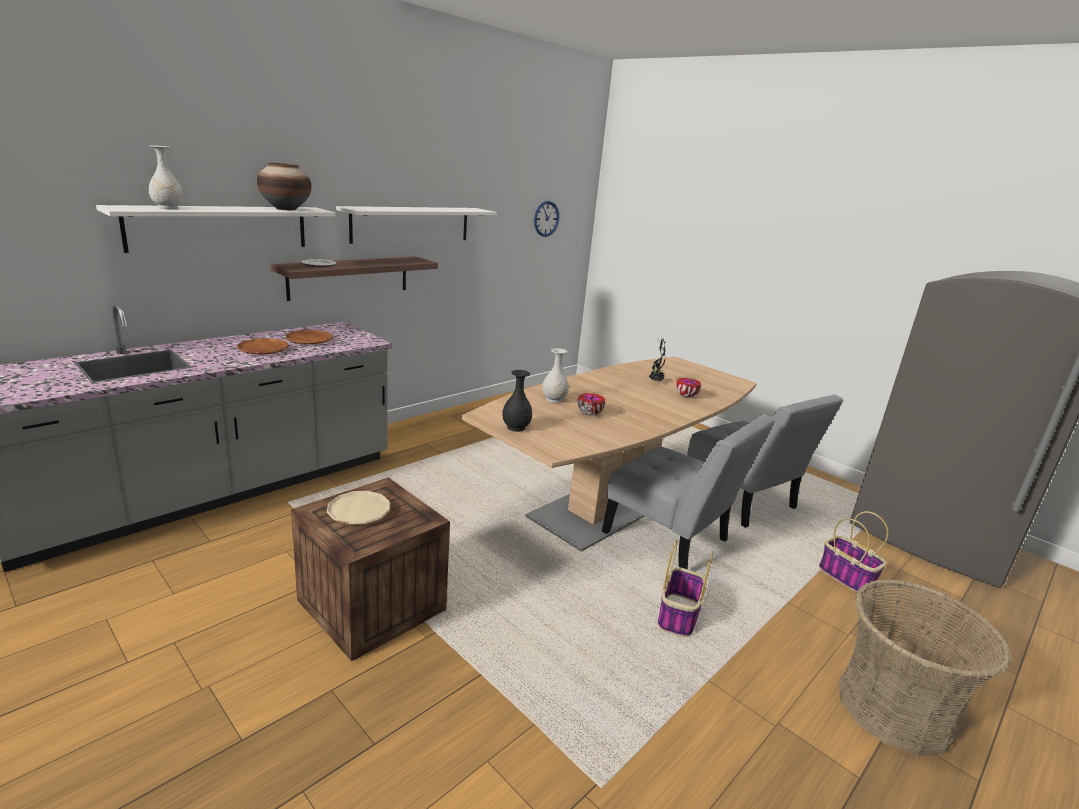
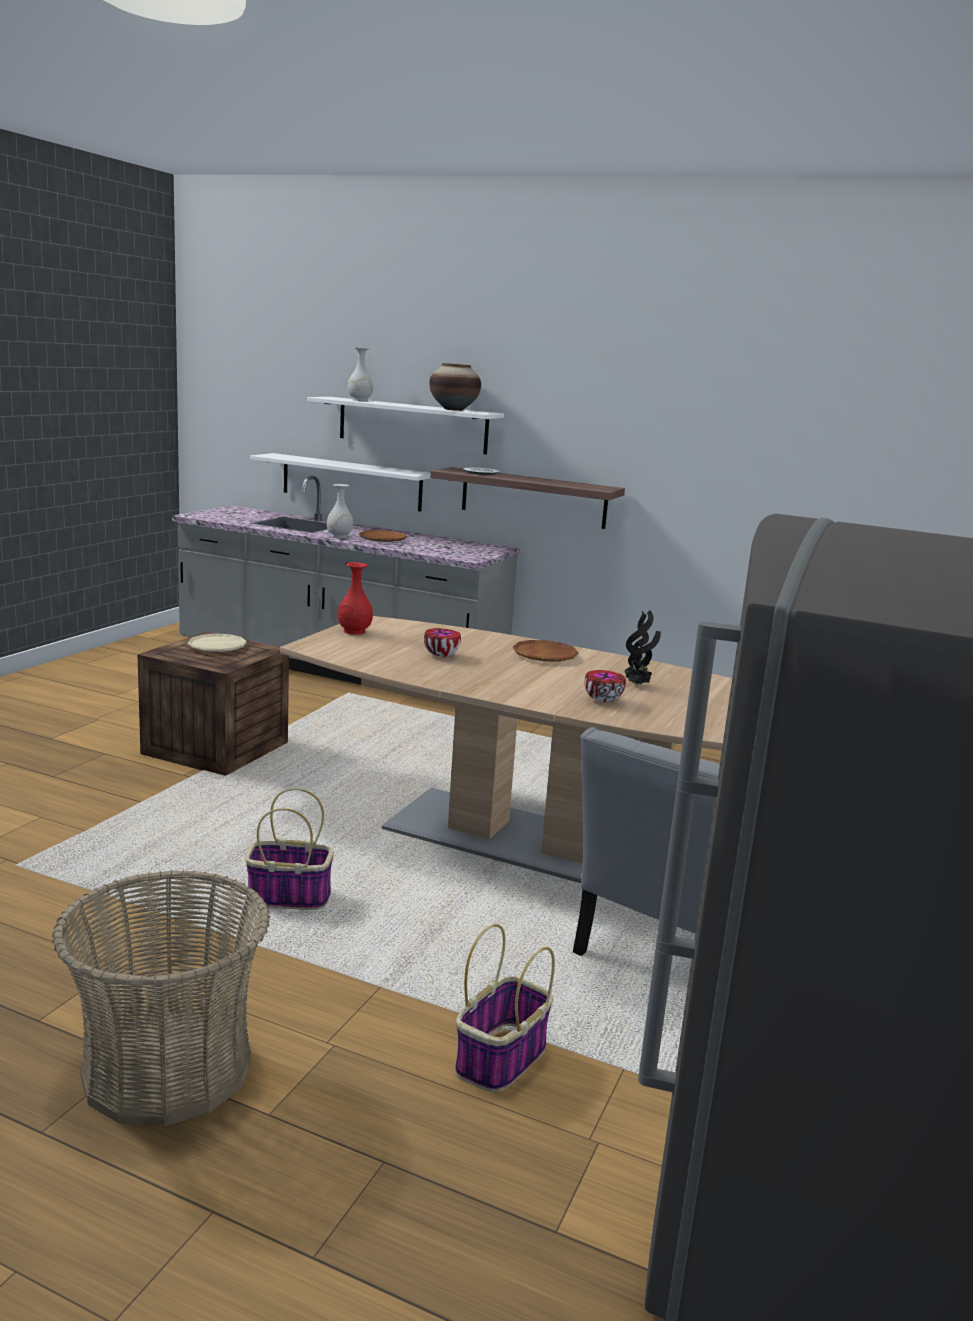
camera: 70 degrees right, 5 degrees down
(309, 340) = (433, 545): brown plate -> brown plate (544, 656)
(411, 224) = (623, 445): white shelf -> white shelf (351, 482)
(515, 427) = (354, 631): black vase -> red vase
(546, 218) = (889, 466): wall clock -> none
(554, 400) = (464, 641): white vase -> white vase (339, 536)
(671, 541) = (466, 888): grey chair -> none

